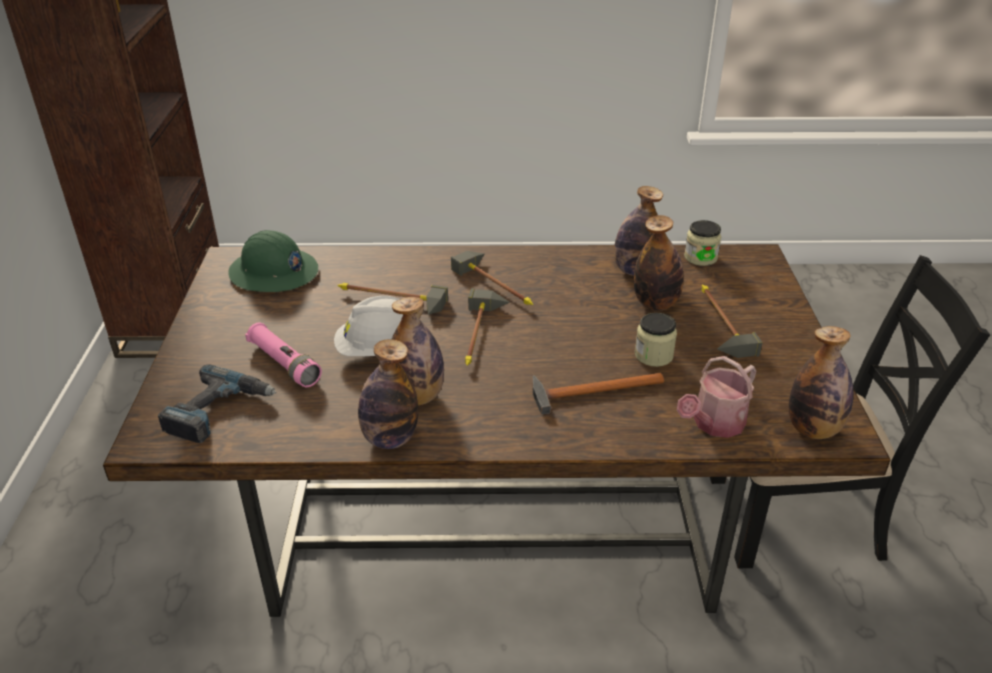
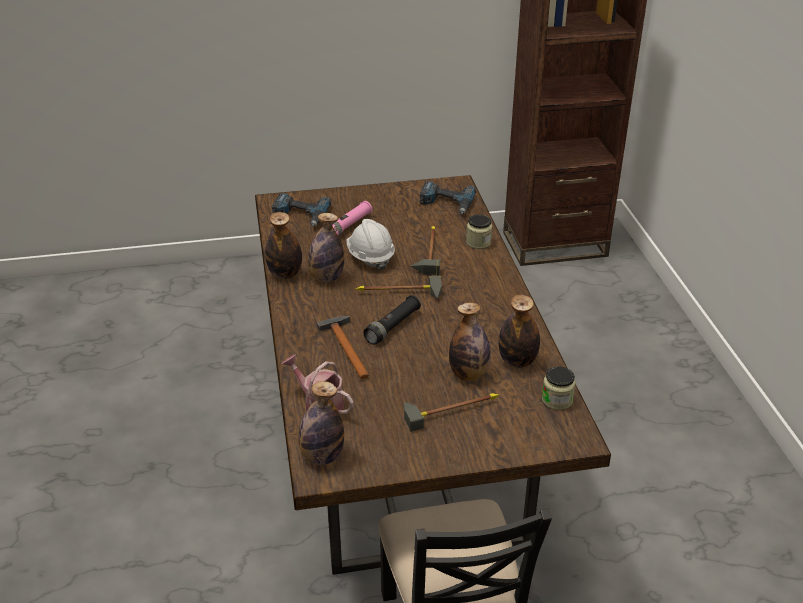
camera: 80 degrees right, 0 degrees up
(273, 273) = (446, 203): green hard hat -> power drill
(500, 285) = (467, 295): hammer -> none
(553, 348) = (393, 326): none -> black flashlight
(653, 355) = (396, 375): jar -> jar (478, 242)

